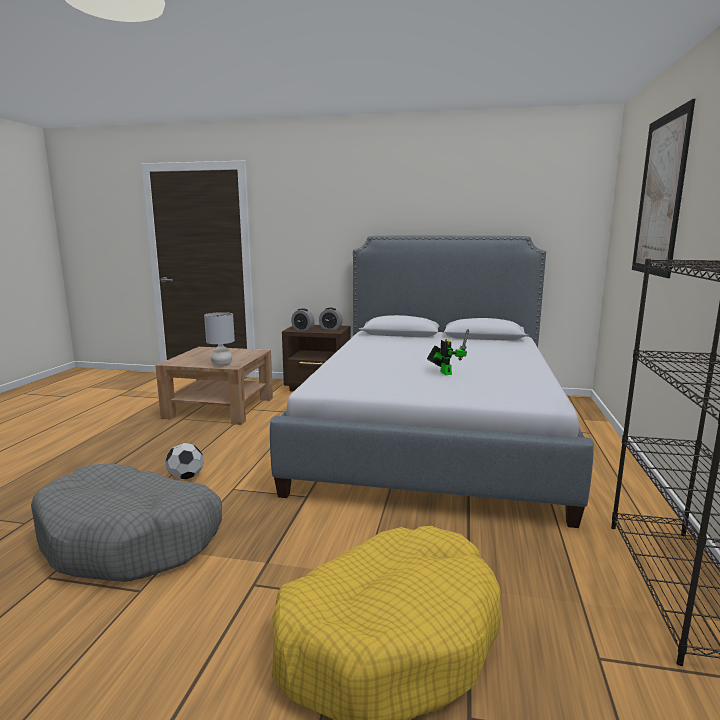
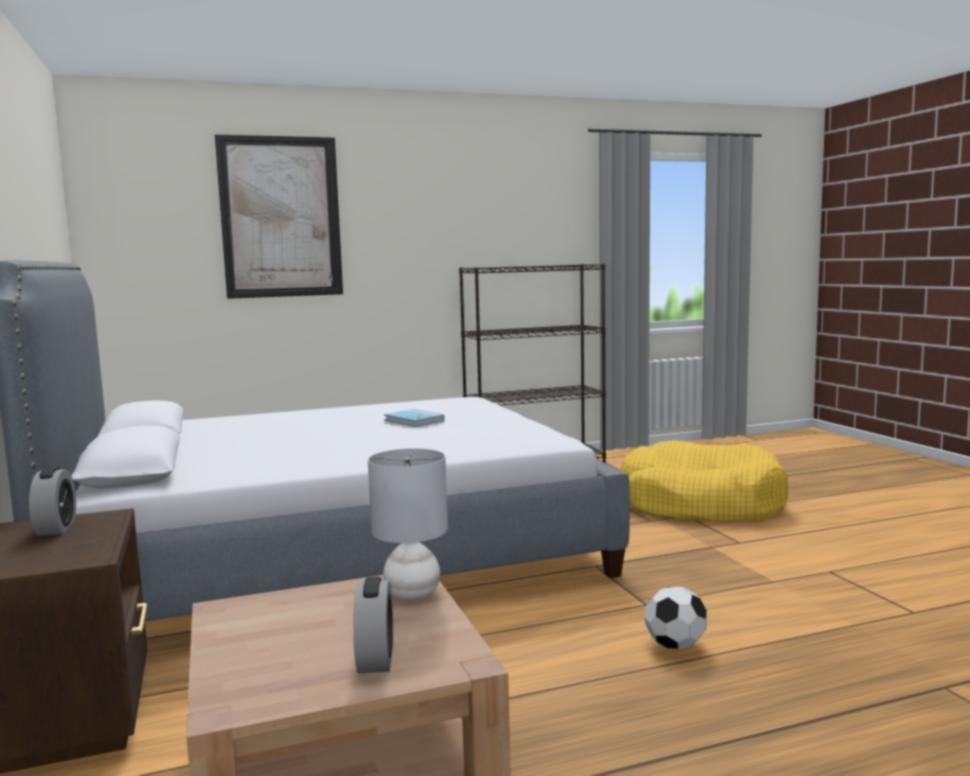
camera: 120 degrees left, 5 degrees down
(131, 539) = (810, 608): grey dog bed -> none
(303, 329) = (80, 548): alarm clock -> alarm clock (375, 658)
(445, 372) = (414, 421): toy robot -> blue book

